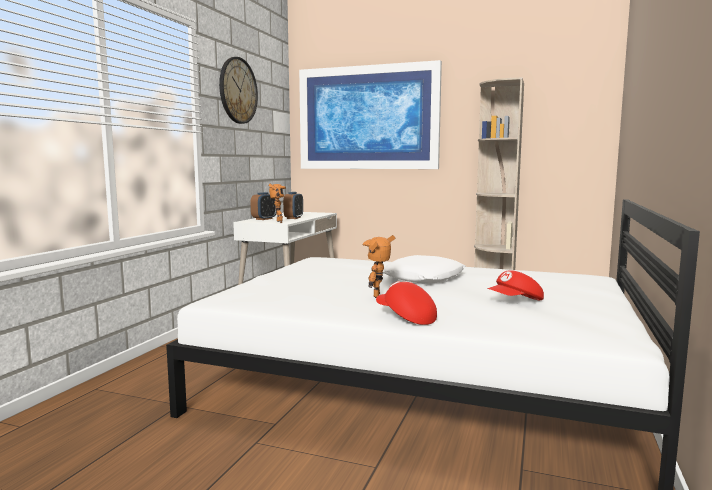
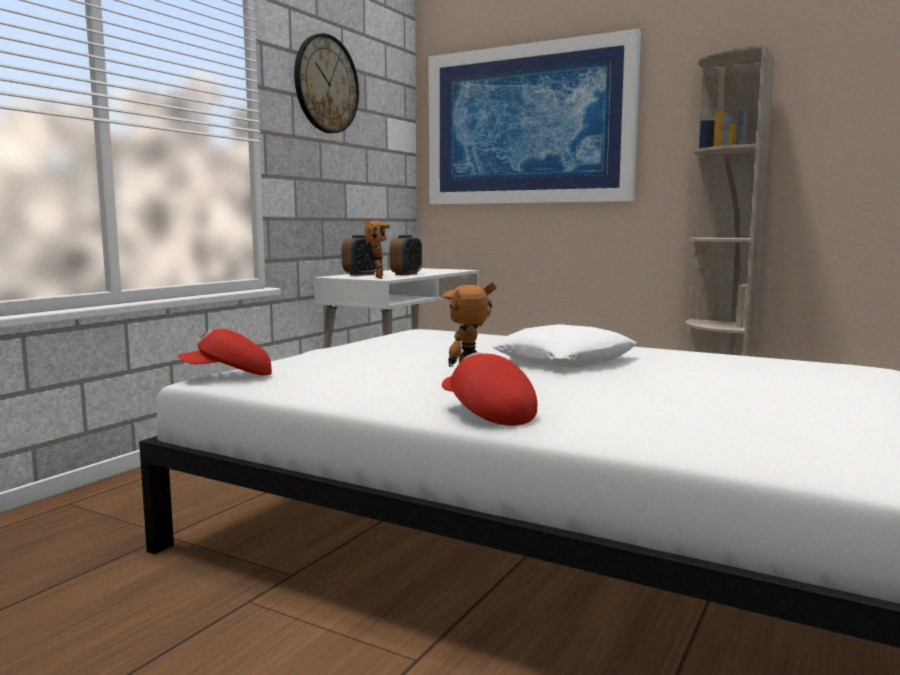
camera: 10 degrees right, 0 degrees up
(515, 302) = (696, 399): red cap -> red cap (228, 376)

